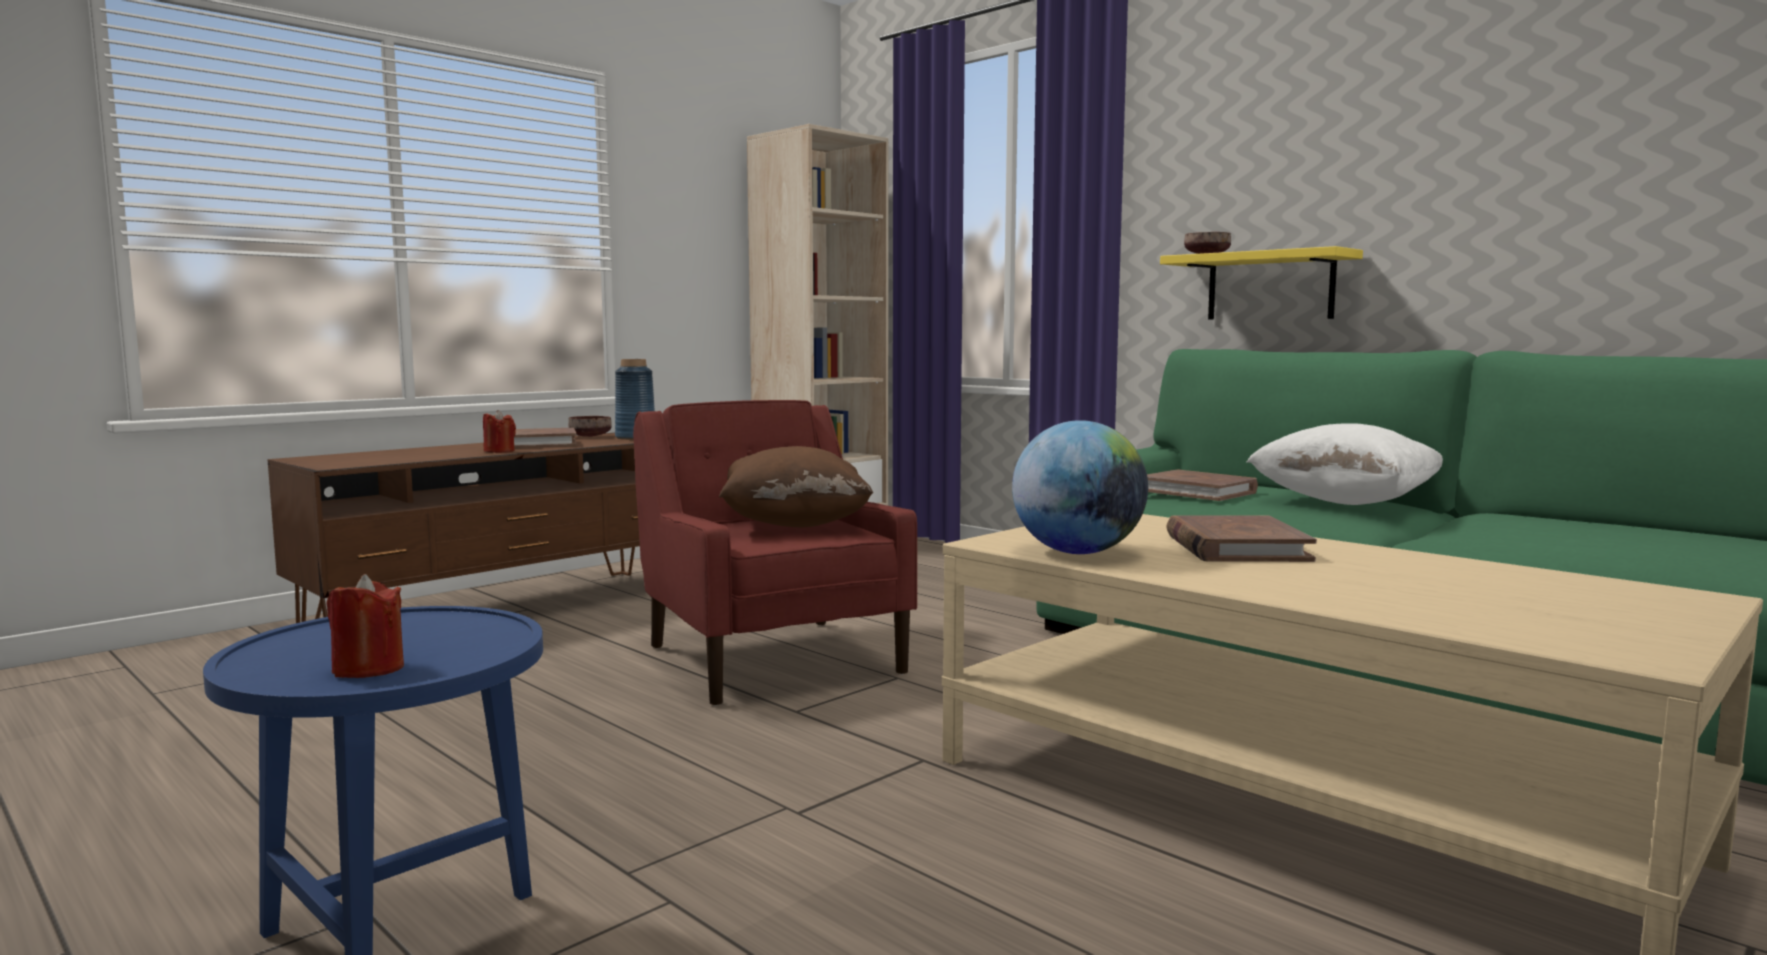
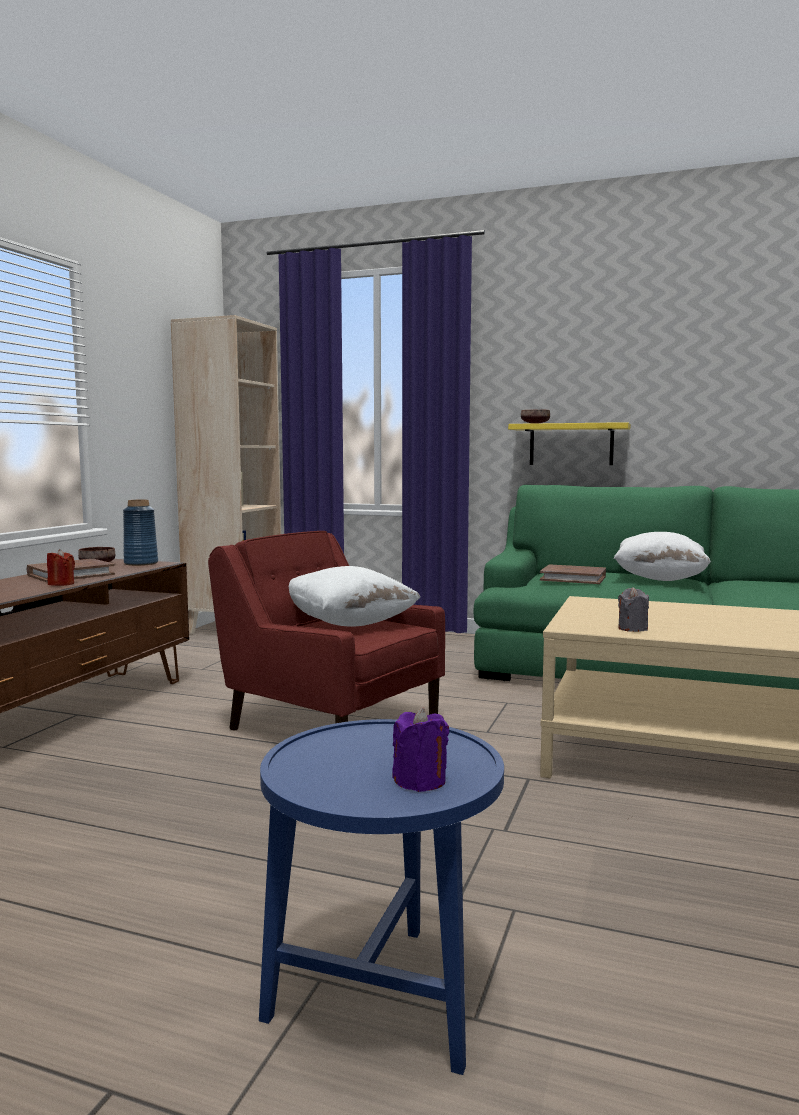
camera: 25 degrees left, 0 degrees up
(368, 669) = (420, 781): red candle -> purple candle
(794, 524) = (348, 624): brown pillow -> white pillow
(1077, 552) = (632, 628): globe -> grey candle
(1235, 547) = (699, 616): brown book -> none

